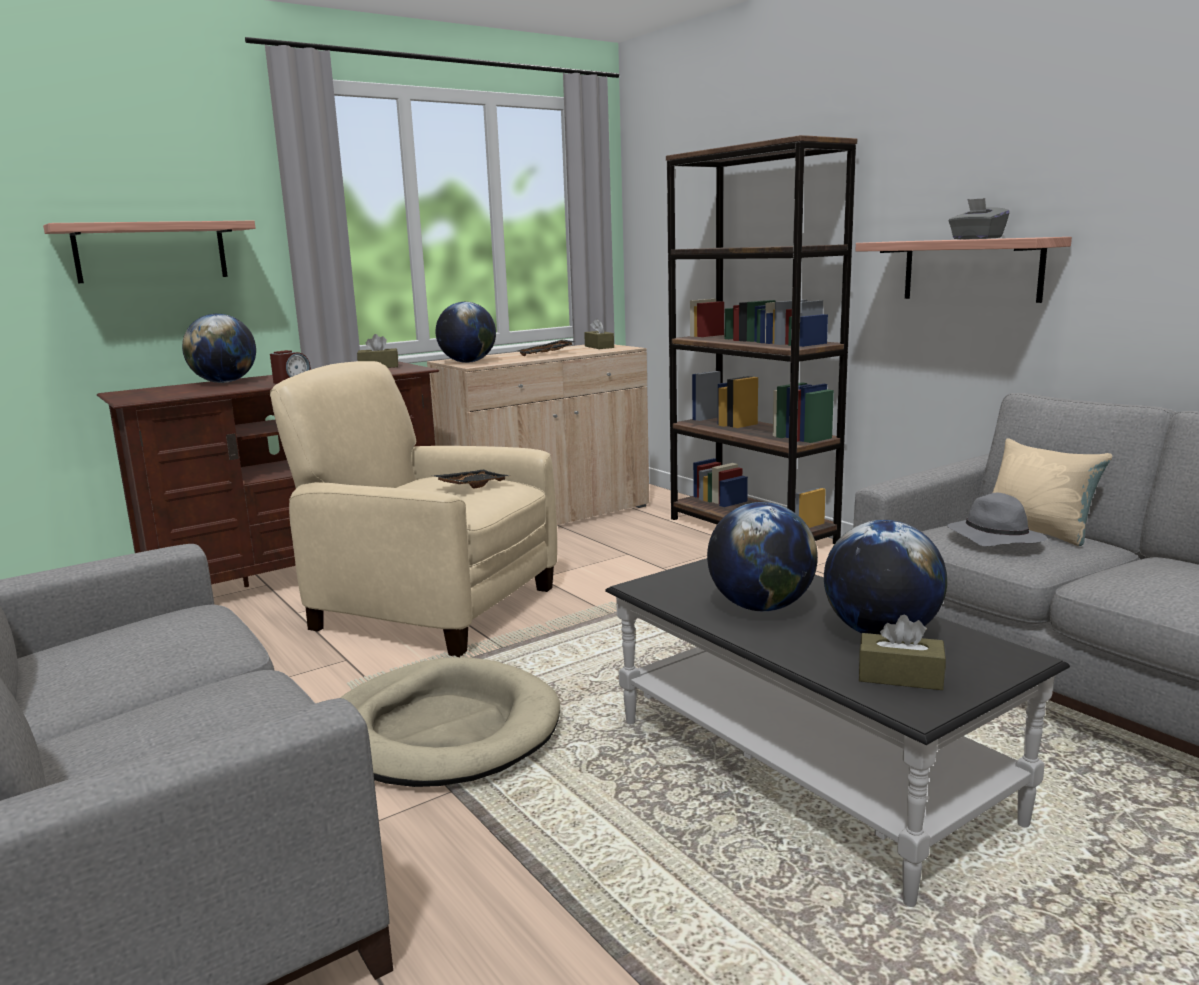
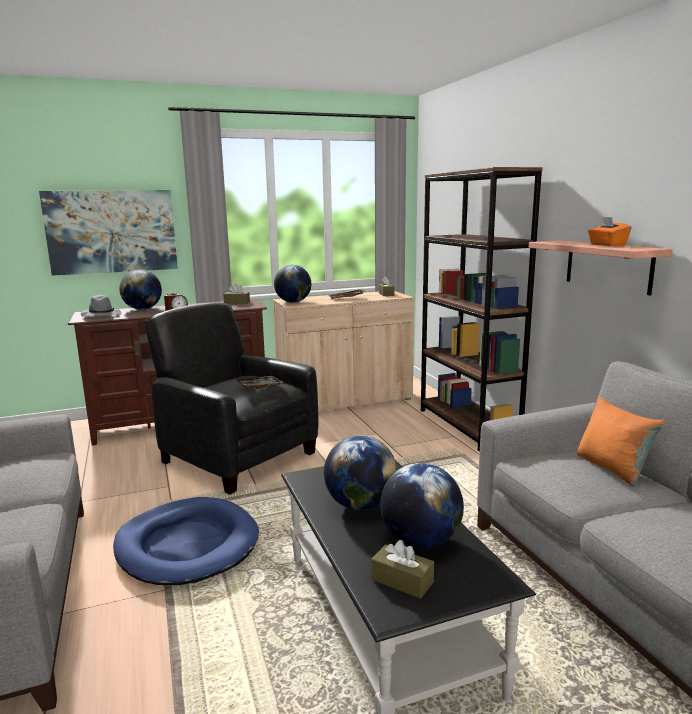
camera: 15 degrees right, 0 degrees up
(151, 252) = (112, 231): shelf -> picture
(432, 607) = (238, 456): beige armchair -> black armchair
(442, 730) = (187, 545): beige dog bed -> blue dog bed
(976, 238) = (607, 245): grey tissue box -> orange tissue box
(994, 538) = (565, 472): grey hat -> grey hat (101, 315)
(1039, 531) = (612, 468): beige pillow -> orange pillow

